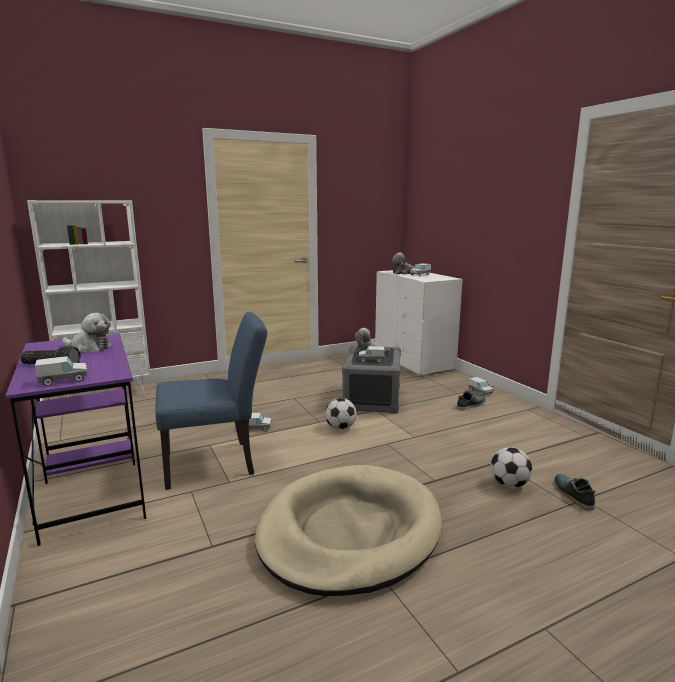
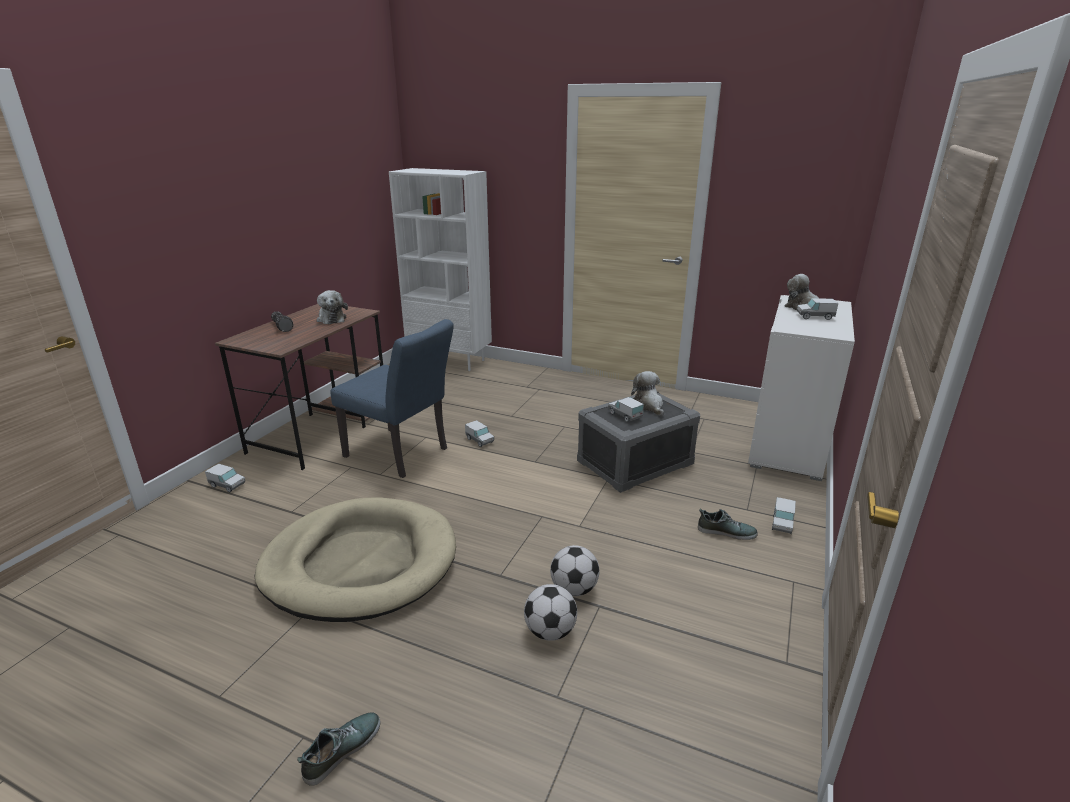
camera: 50 degrees right, 10 degrees up
(63, 380) = (254, 342): toy truck -> toy truck (227, 485)
(92, 486) = (321, 430): purple desk -> brown desk
(340, 428) = (538, 477): football -> football (574, 589)
(572, 494) = (585, 693): shoe -> shoe (342, 749)

